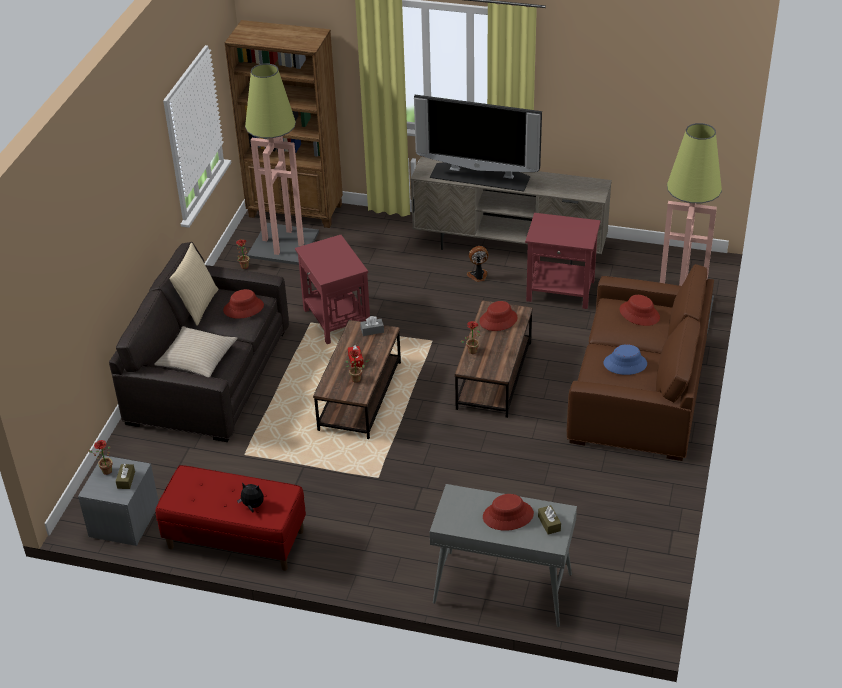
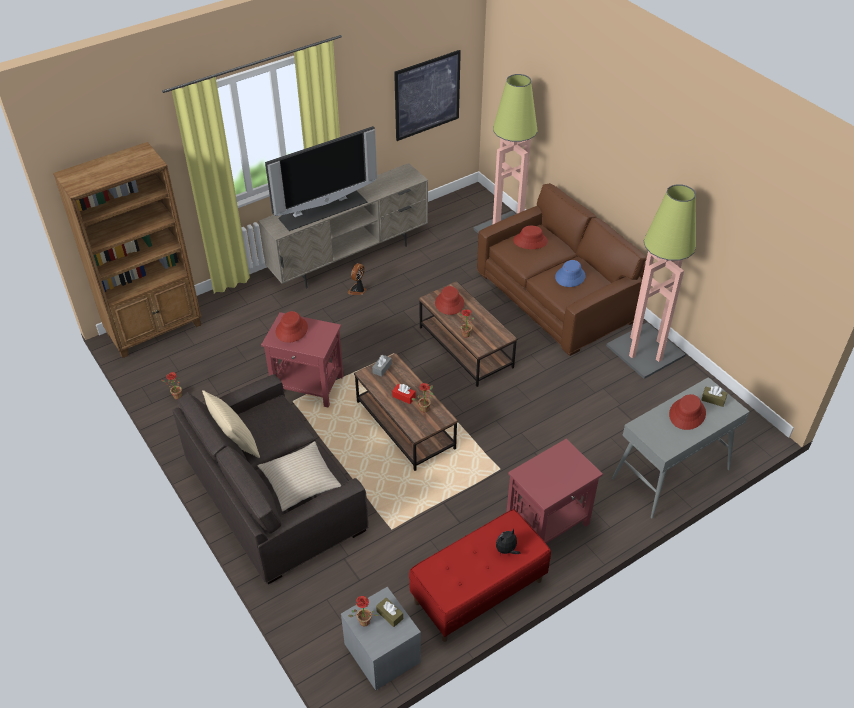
camera: 50 degrees left, 5 degrees up
(243, 308) = (274, 418): red hat -> red hat (291, 330)
(284, 245) = (185, 360): floor lamp -> floor lamp (646, 351)
(560, 291) = (422, 265): red side table -> red side table (547, 523)
(659, 117) = (427, 95): none -> picture

